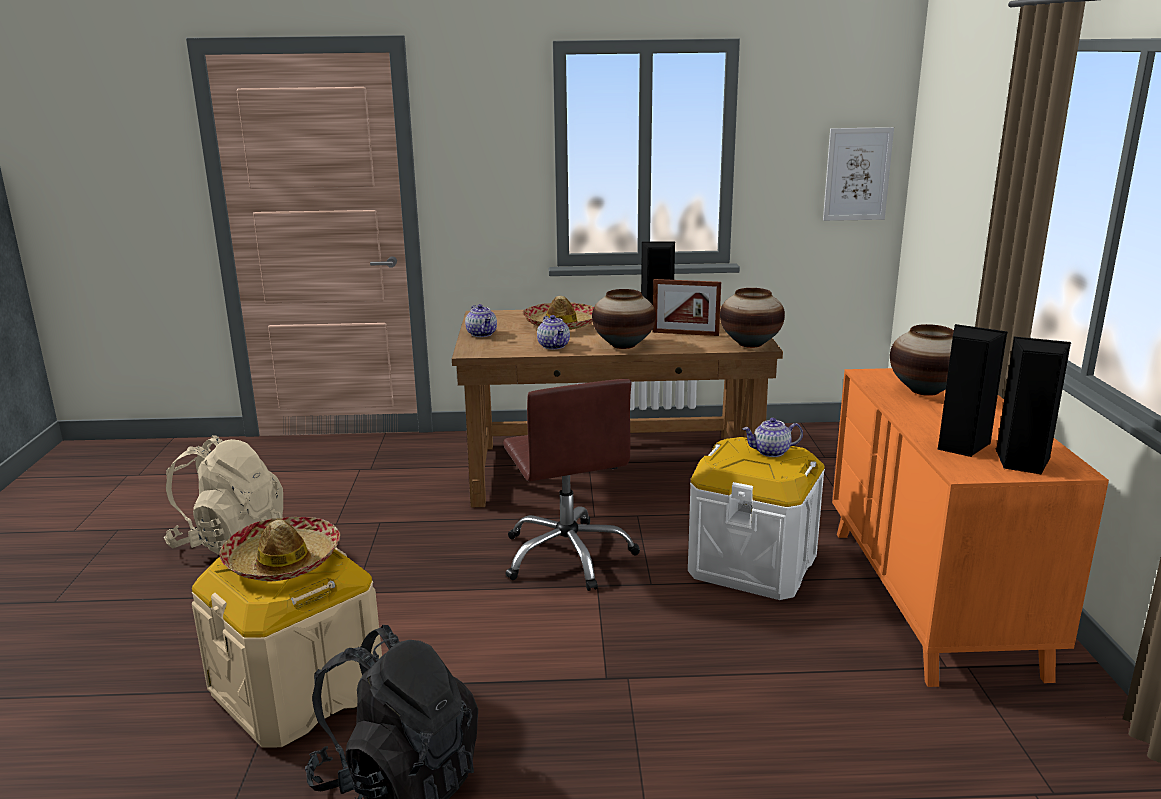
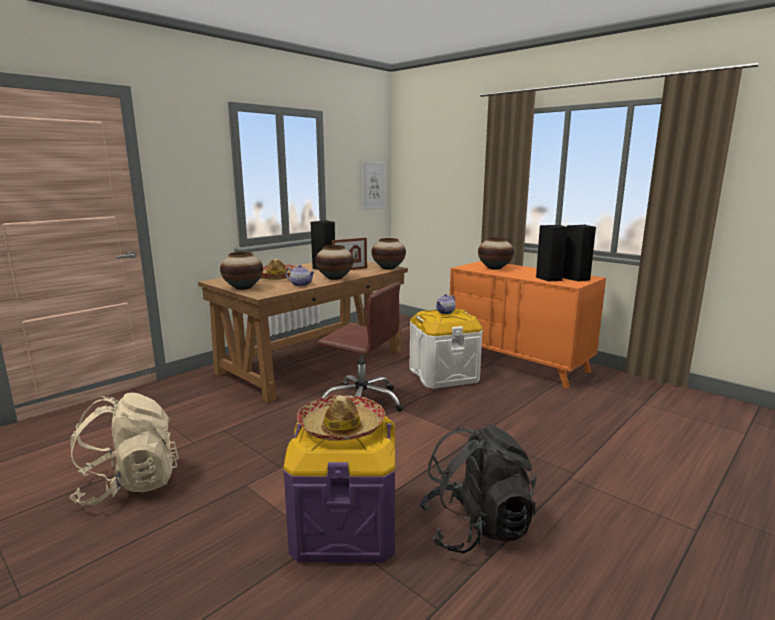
camera: 45 degrees left, 5 degrees down
(298, 691) = (345, 527): beige storage box -> purple storage box
(482, 334) = (243, 288): teapot -> vase

